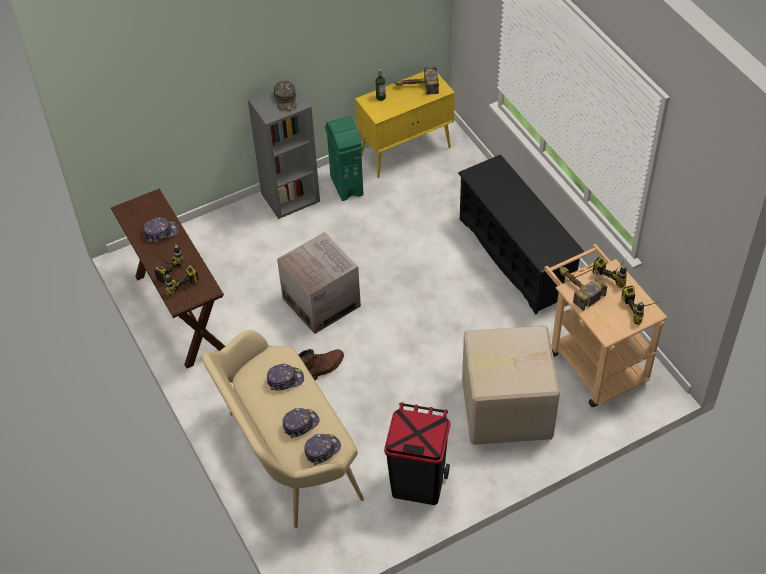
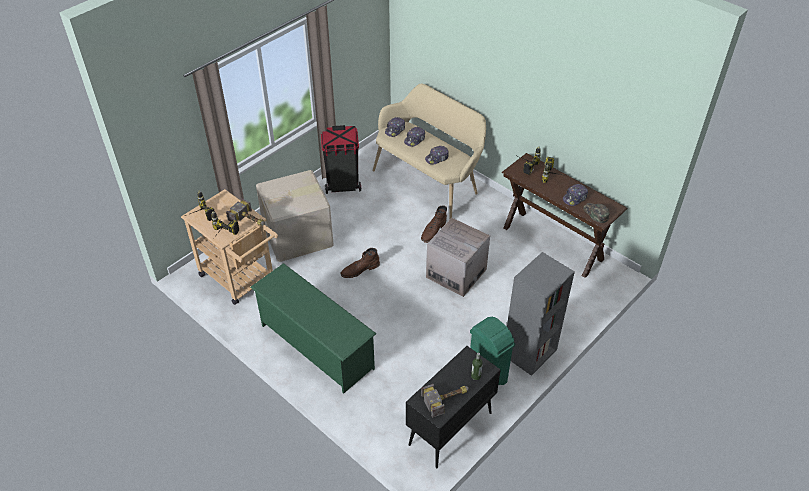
camera: 160 degrees right, 5 degrees down
(286, 99) = (540, 278): green cap -> green cap (595, 213)
(406, 151) = (450, 429): yellow cabinet -> black cabinet
(437, 337) = (360, 269): none -> brown boot
(516, 256) = (316, 346): black shoe rack -> green shoe rack

